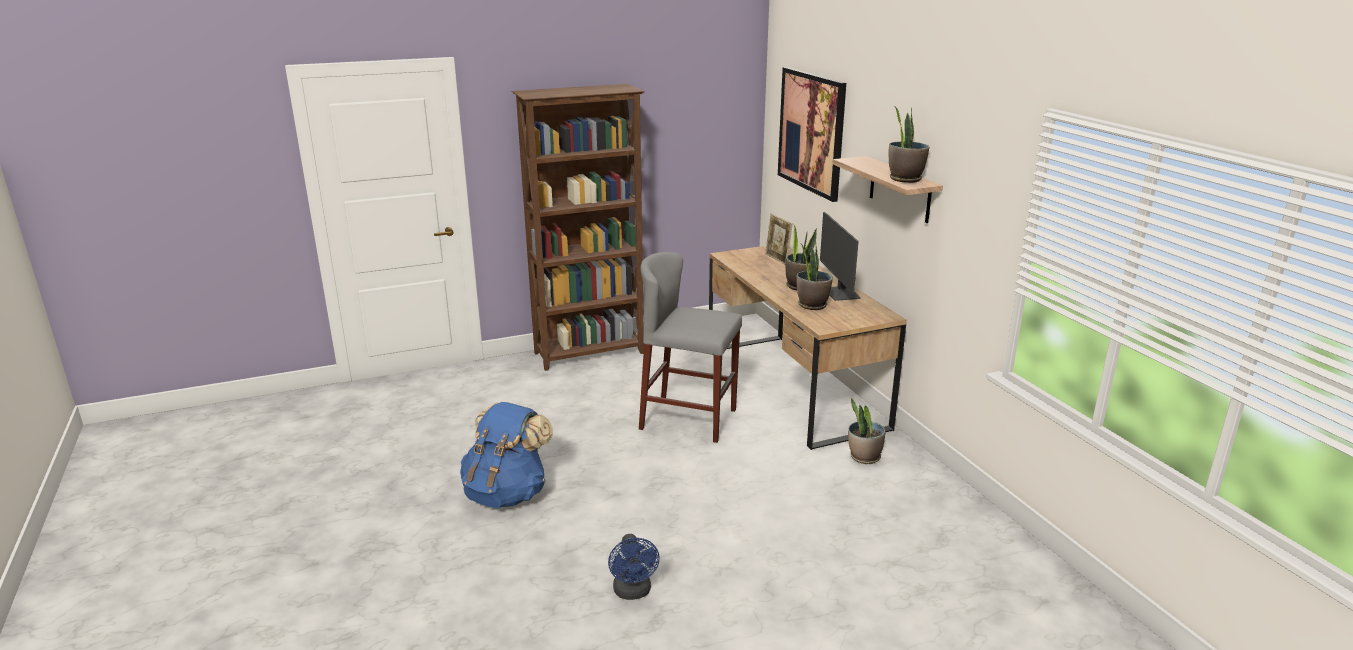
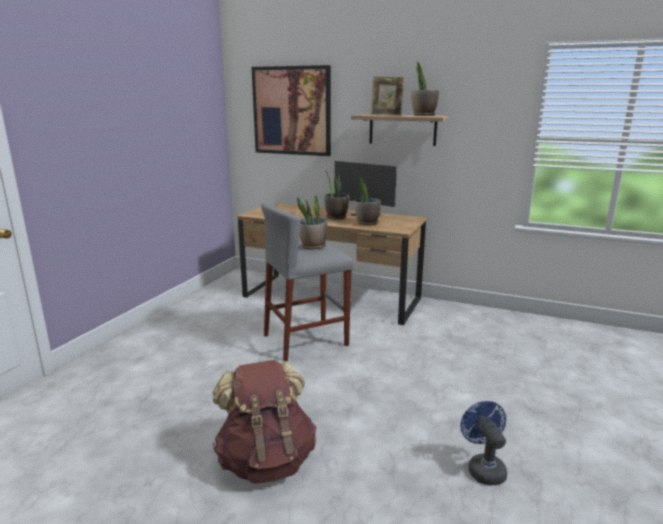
camera: 45 degrees left, 5 degrees down
(507, 493) = (266, 461): blue backpack -> brown backpack
(590, 353) = (156, 329): brown bookcase -> none
(633, 592) = (483, 468): blue fan -> blue fan turned 135 degrees counterclockwise
(777, 259) = (288, 209): picture frame -> picture frame (386, 115)
(864, 457) = (434, 317): potted plant -> potted plant (313, 246)

